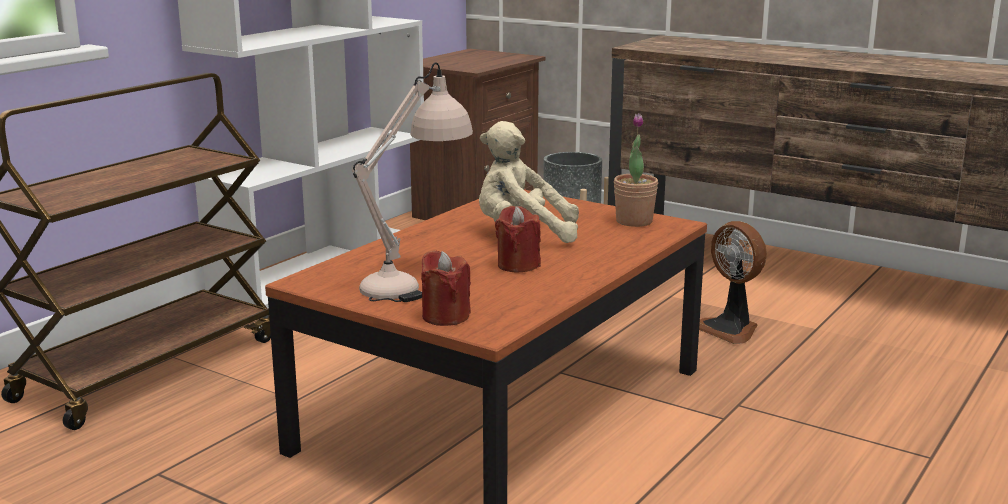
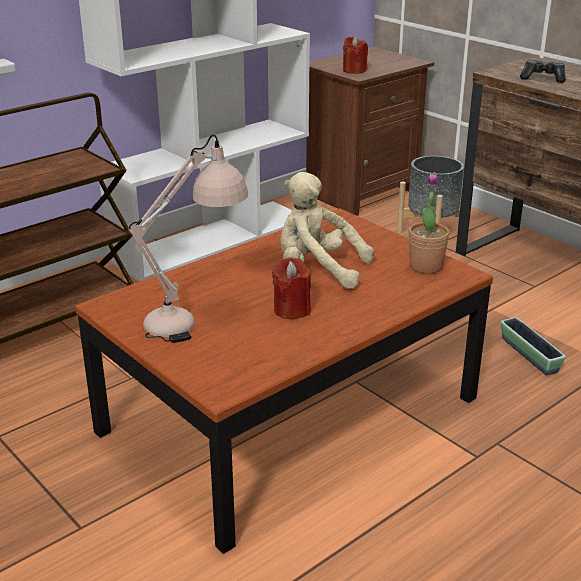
camera: 15 degrees right, 10 degrees up
(445, 316) = (195, 365): red candle -> red candle (354, 70)
(686, 48) = (543, 78): none -> game controller
(730, 329) = (529, 355): fan -> planter

